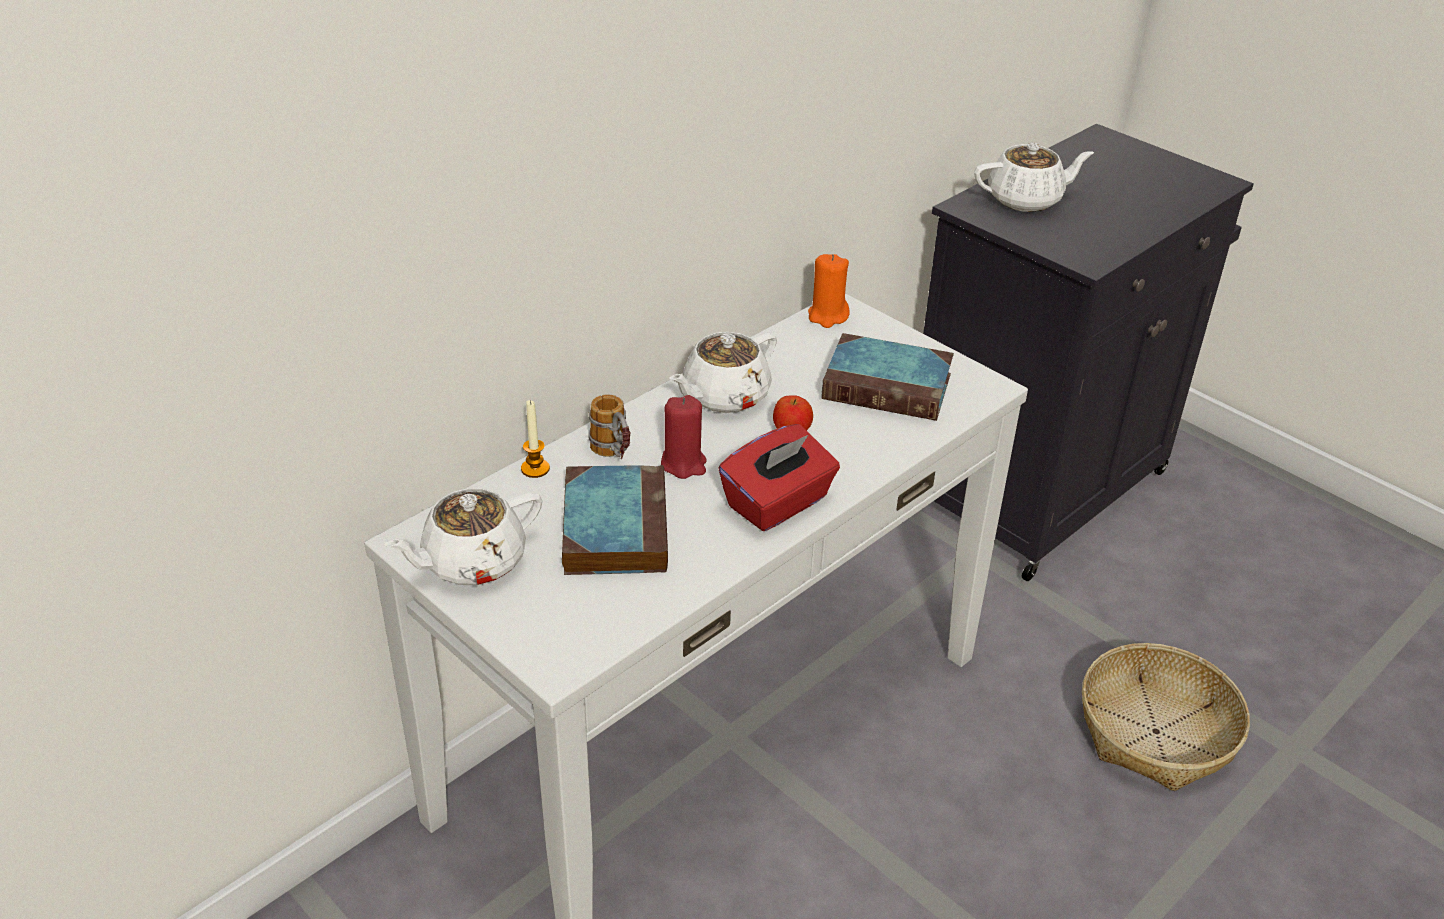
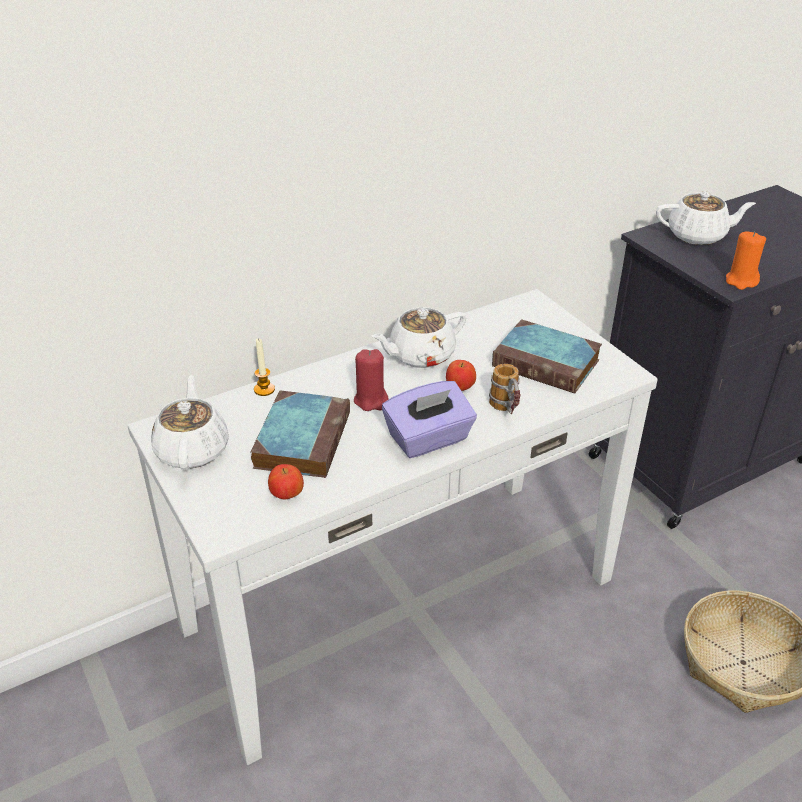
camera: 15 degrees right, 0 degrees up
(472, 562) = (193, 449): white teapot -> white teapot turned 105 degrees clockwise
(614, 455) = (324, 388): mug -> mug (507, 411)
(624, 602) = (287, 495): none -> apple
(778, 503) = (429, 439): red tissue box -> purple tissue box
(827, 316) = (520, 306): orange candle -> orange candle (741, 281)

